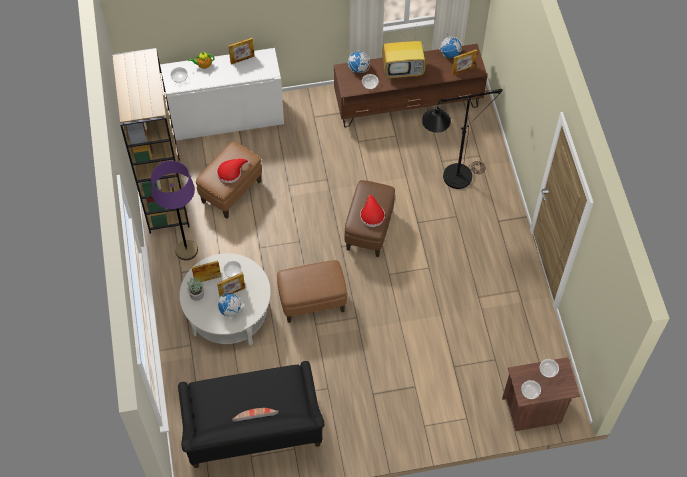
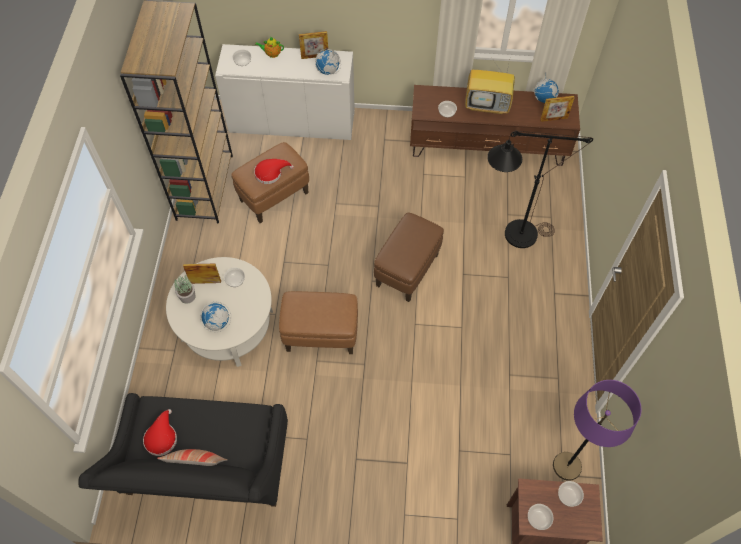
camera: 15 degrees right, 0 degrees up
(186, 250) = (207, 247): purple floor lamp -> purple floor lamp (567, 466)
(232, 292) = (226, 303): picture frame -> none
(358, 69) = (439, 94): globe -> globe (328, 71)
(371, 214) = (409, 252): red hat -> red hat (161, 437)

